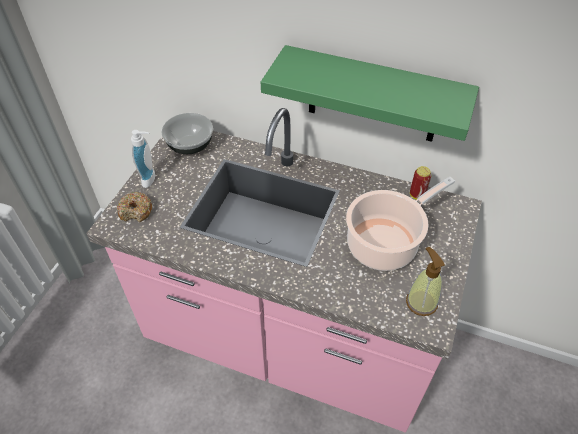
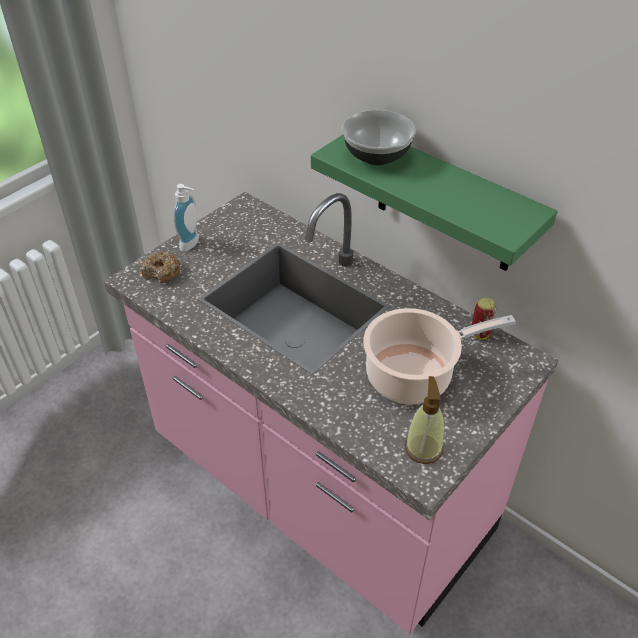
camera: 20 degrees right, 5 degrees down
(190, 146) = (248, 220): bowl -> bowl (376, 156)

